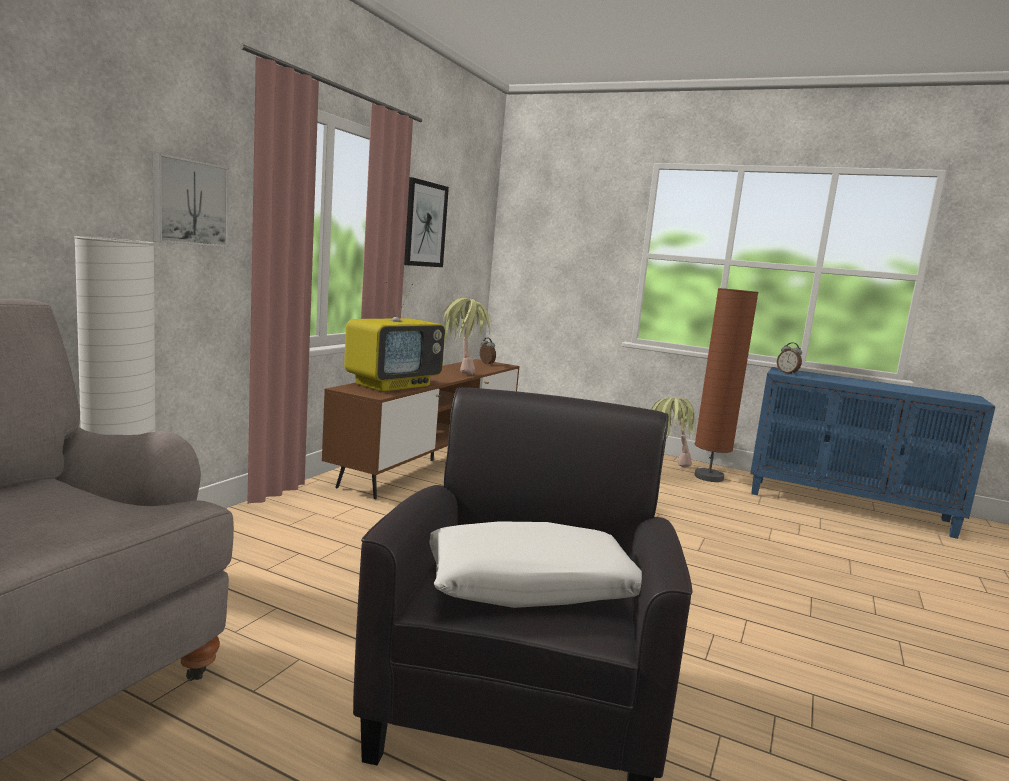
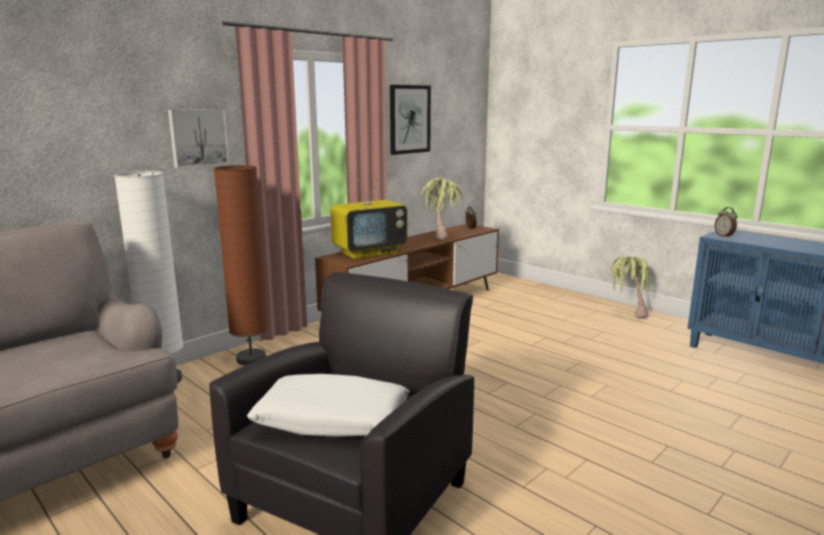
camera: 20 degrees right, 5 degrees up
(708, 477) = (658, 329): brown floor lamp -> brown floor lamp (251, 359)

